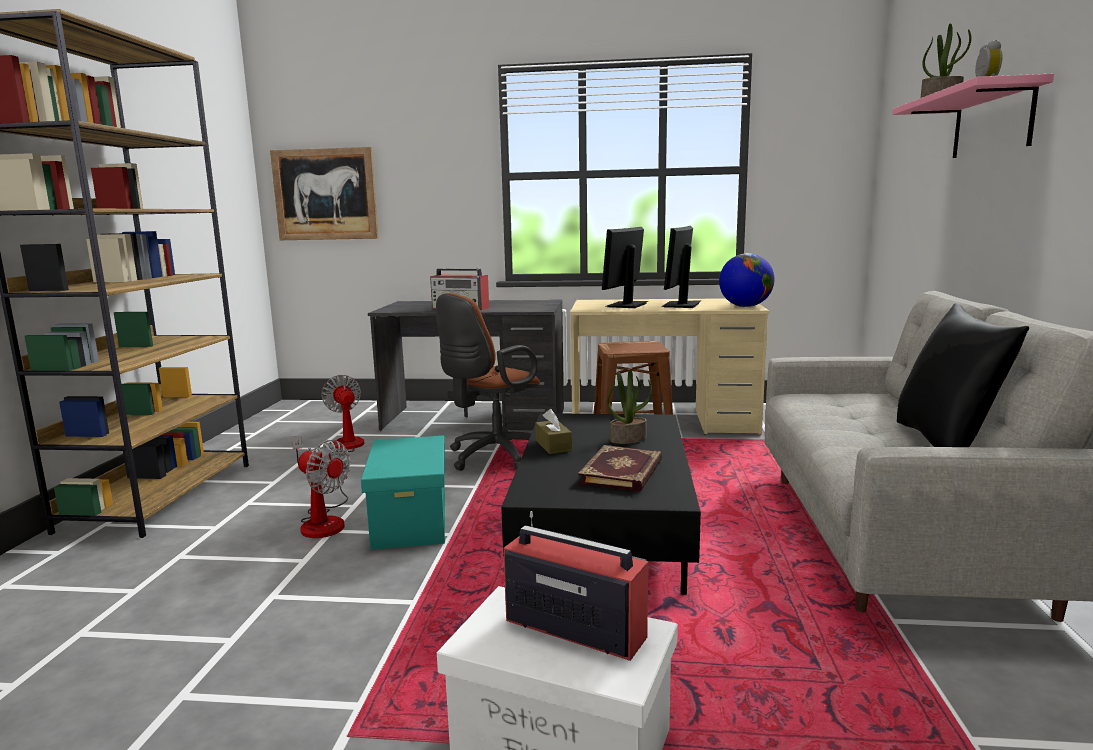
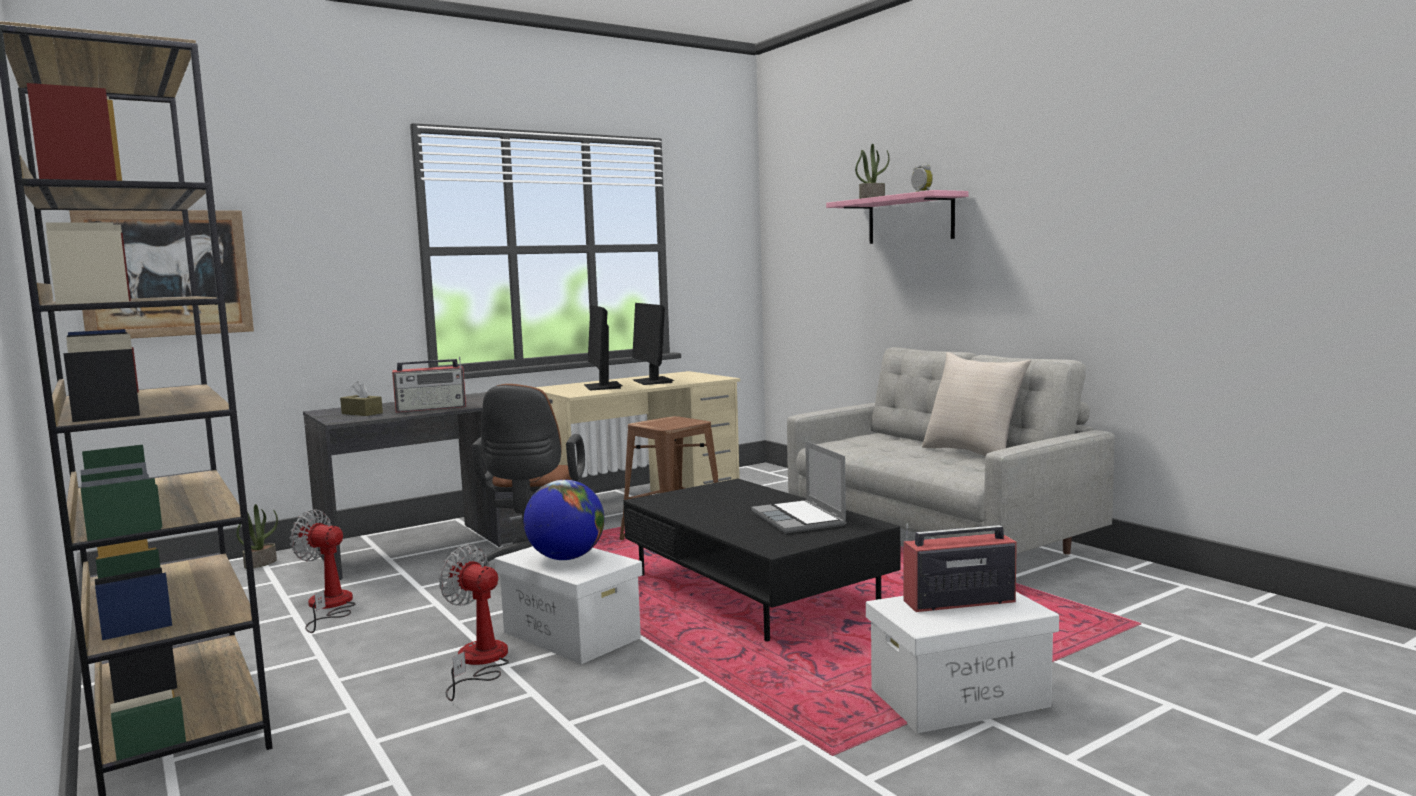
camera: 40 degrees left, 5 degrees down
(325, 521) = (479, 662): fan -> fan turned 135 degrees counterclockwise
(411, 522) = (572, 635): turquoise storage box -> white storage box
(553, 445) = (702, 517): brown tissue box -> brown tissue box (362, 413)
(623, 472) = (799, 519): book -> laptop
(628, 439) = (748, 500): potted plant -> potted plant (260, 563)
(745, 306) = (711, 377): globe -> globe (566, 558)
(946, 444) = (973, 453): black pillow -> beige pillow

